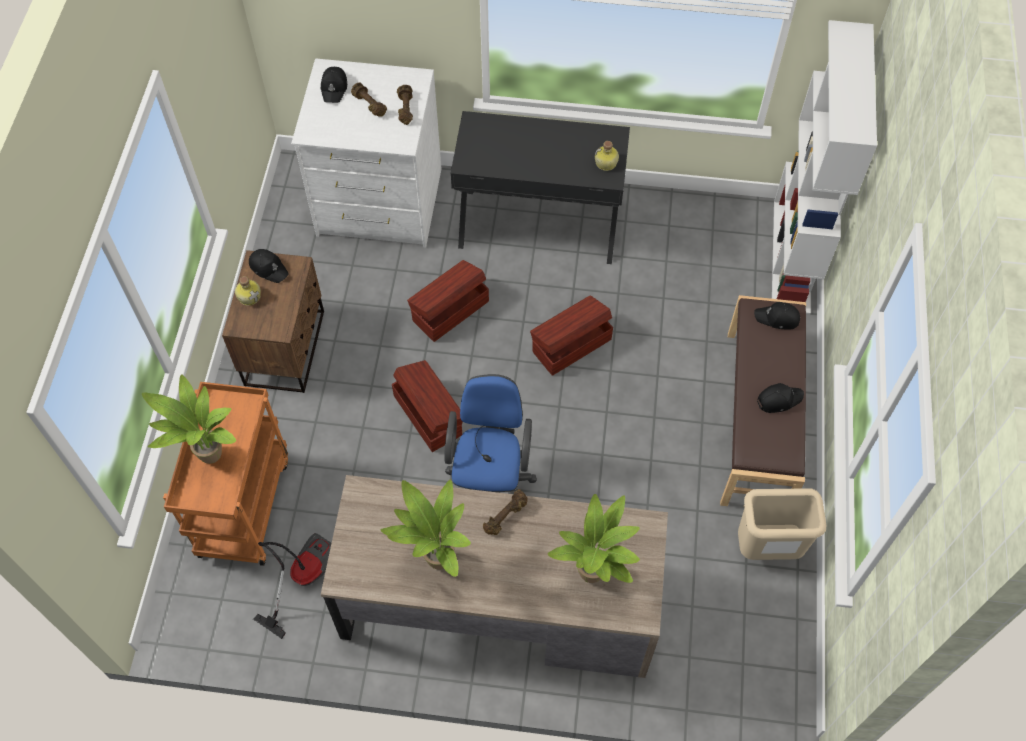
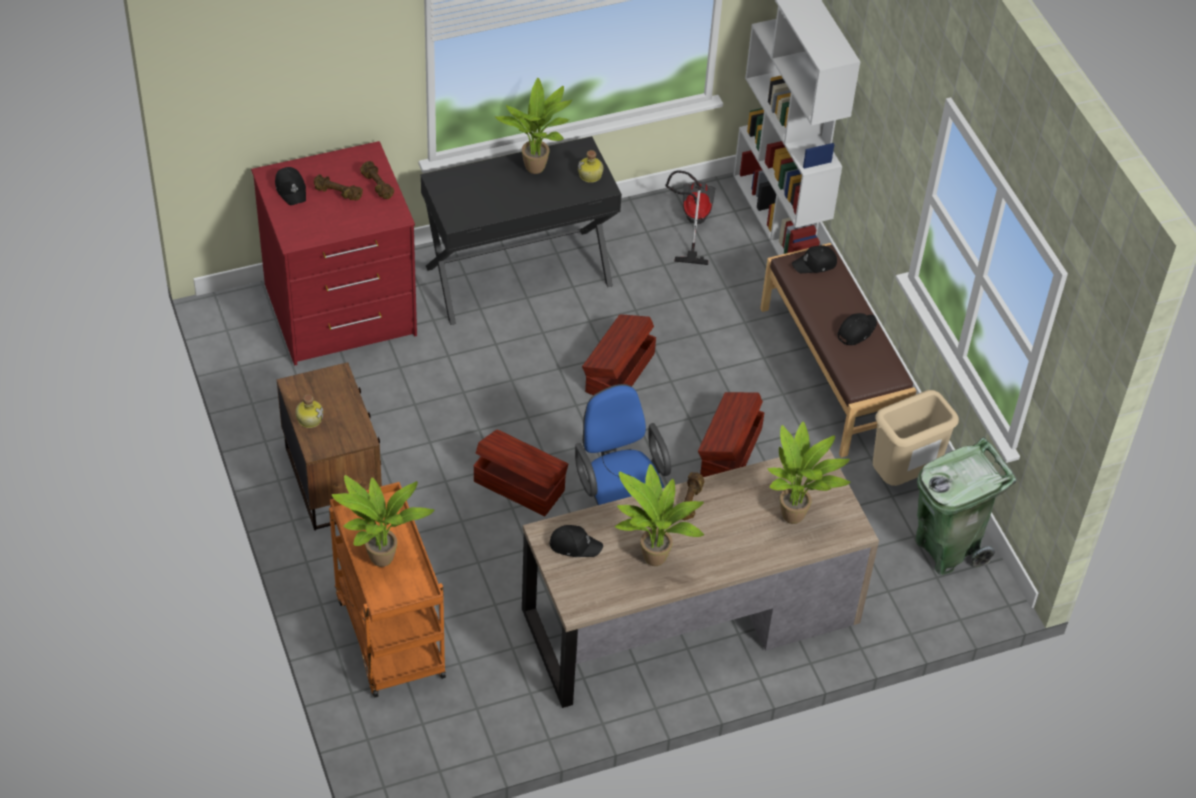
camera: 30 degrees left, 10 degrees down
(268, 268) = (311, 387): black cap -> black cap (574, 545)
(303, 576) = (489, 672): vacuum cleaner -> vacuum cleaner (691, 221)
(379, 204) = (340, 312): white dresser -> red dresser
(449, 310) = (479, 385): brown storage box -> brown storage box (729, 452)
(563, 142) = (537, 170): none -> potted plant
(768, 639) = (947, 548): none -> green trash can

